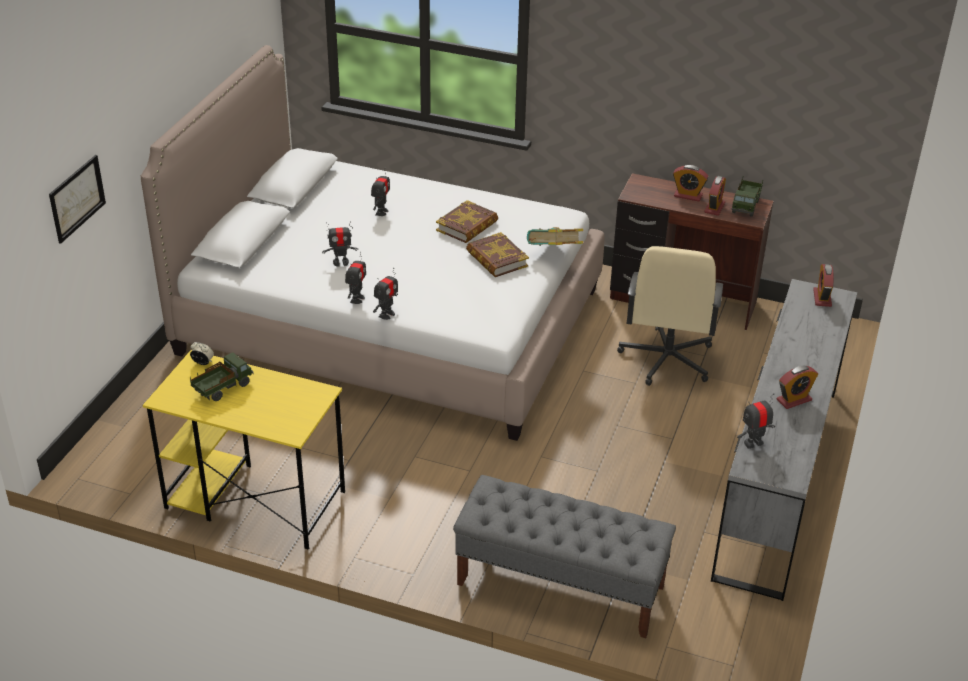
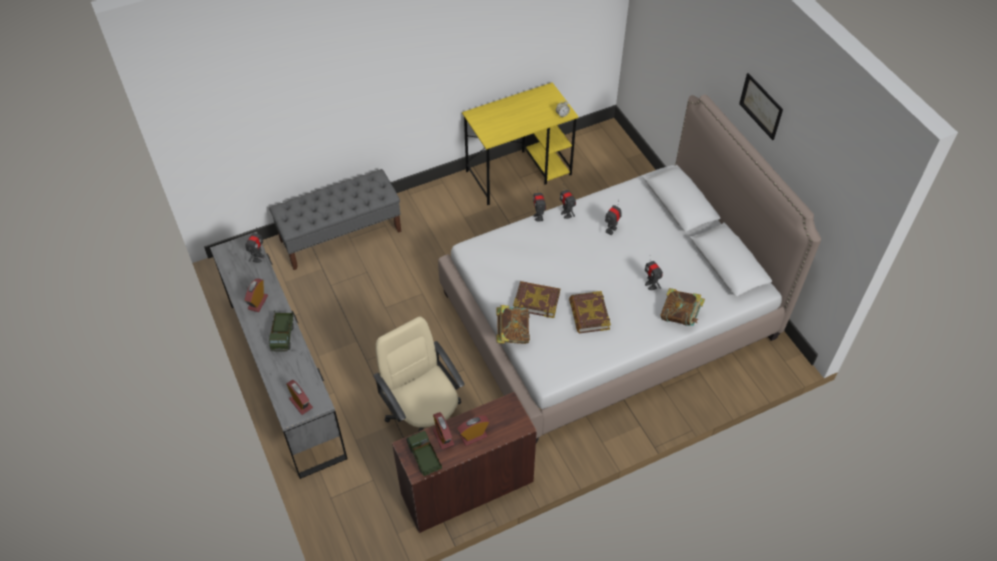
camera: 135 degrees right, 15 degrees up
(77, 198) = (673, 46): picture -> picture (761, 106)
(223, 388) = (533, 110): toy truck -> toy truck (283, 337)
(396, 184) = (680, 316): none -> book

